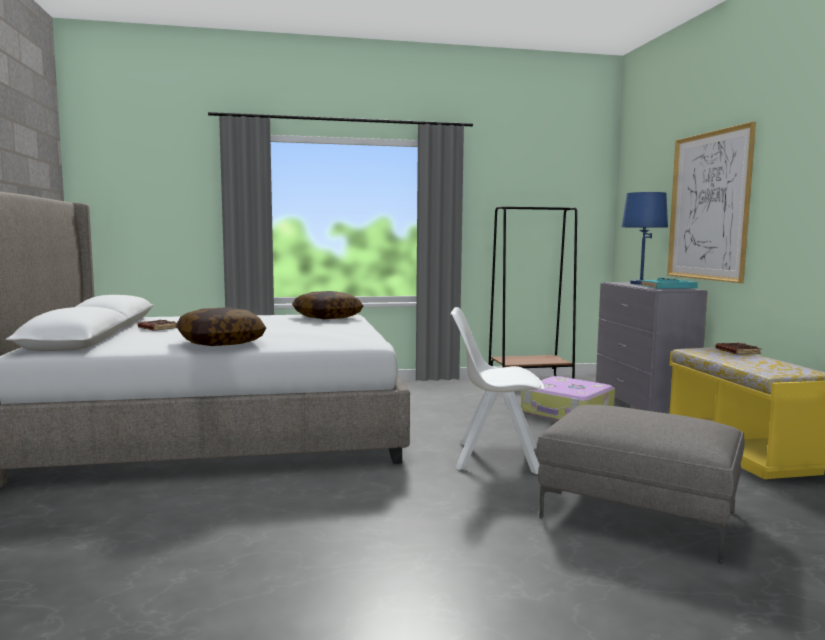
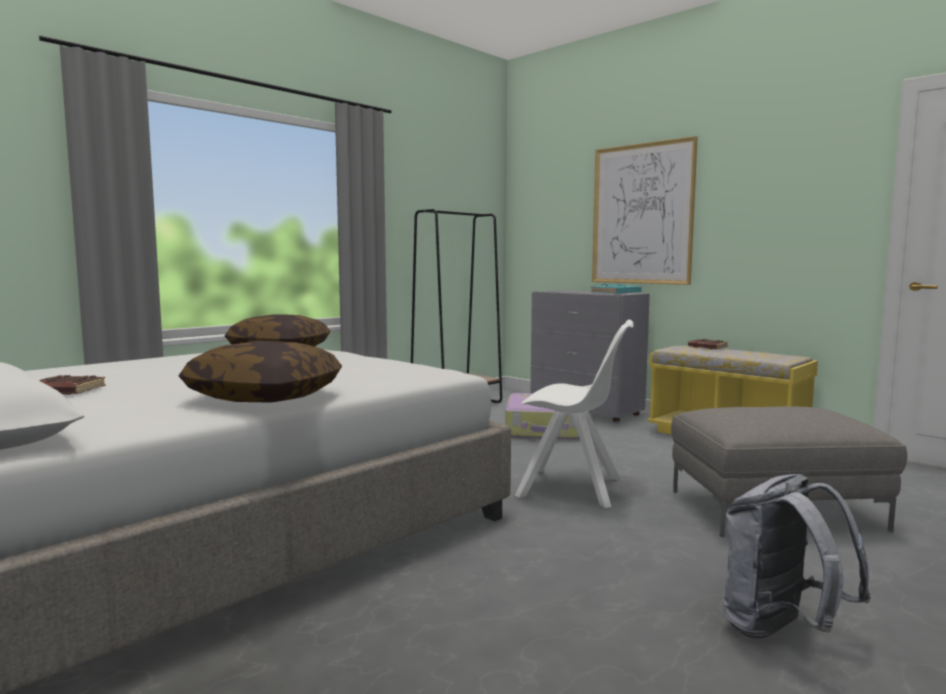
camera: 35 degrees left, 0 degrees up
(442, 579) = (781, 631): none -> grey backpack
(494, 457) = (573, 488): white chair -> white chair turned 135 degrees counterclockwise
(640, 283) = (571, 291): blue table lamp -> none

